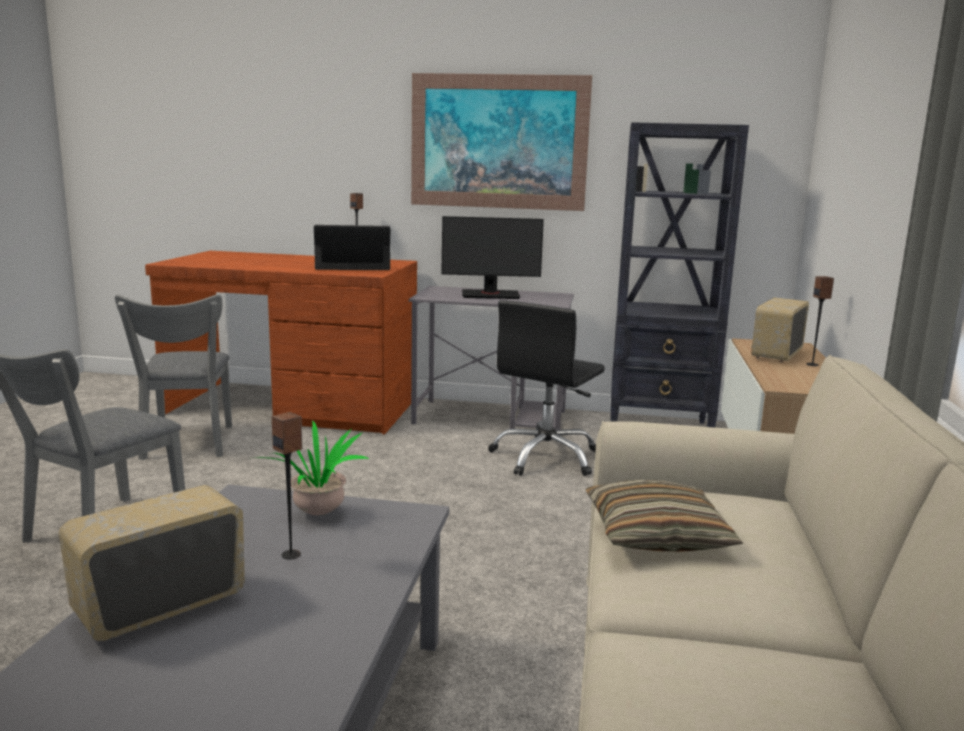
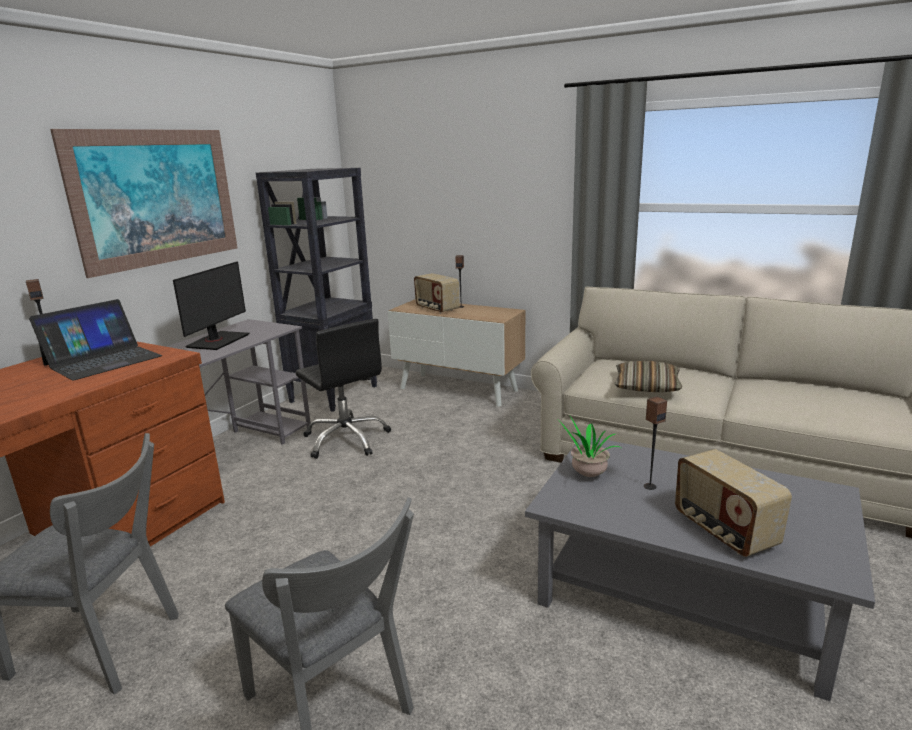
camera: 70 degrees left, 5 degrees up
(352, 265) = (103, 360): laptop -> laptop turned 150 degrees counterclockwise

